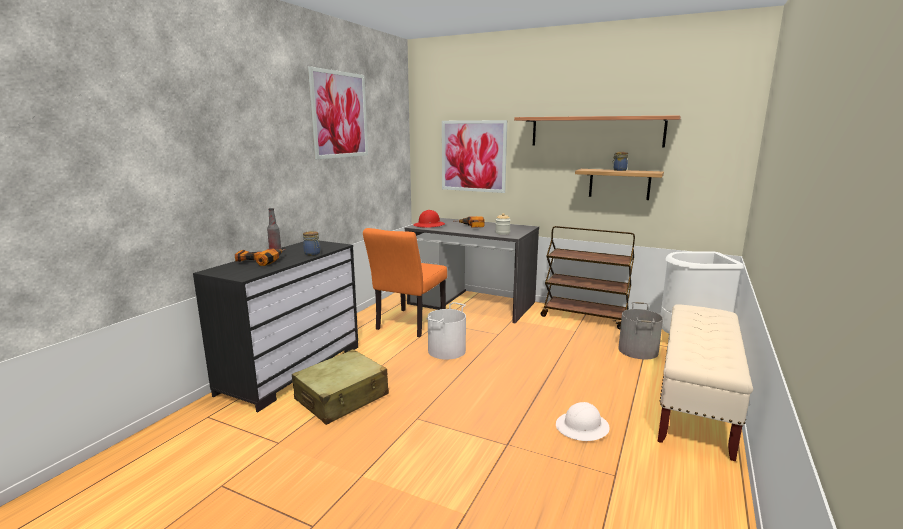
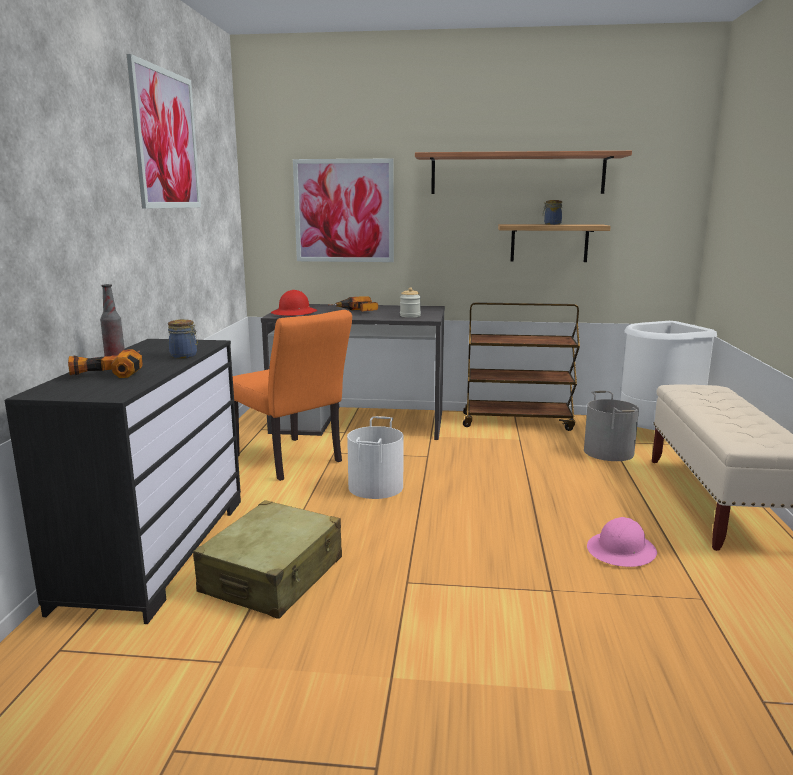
camera: 20 degrees left, 0 degrees up
(408, 325) = (292, 461): orange chair -> orange chair turned 45 degrees counterclockwise
(582, 427) = (621, 551): white hard hat -> pink hard hat

